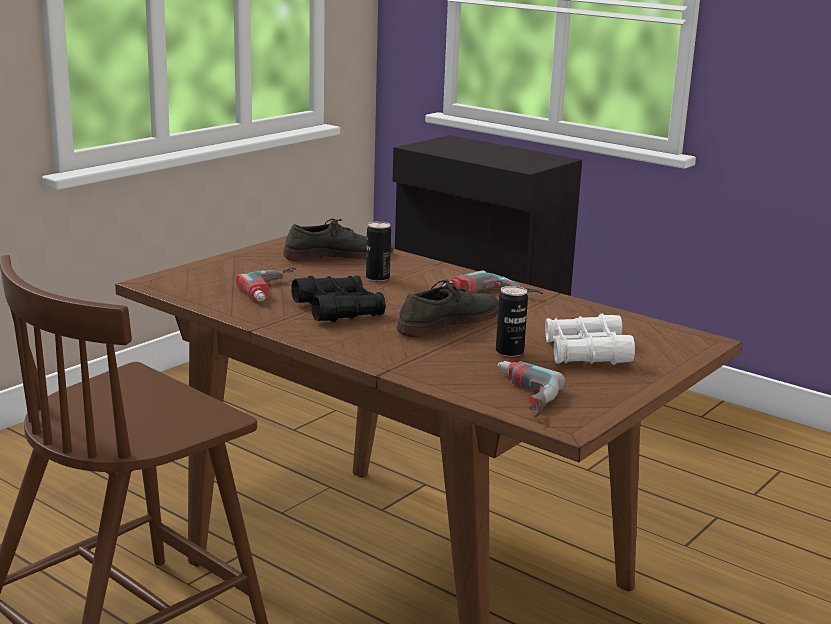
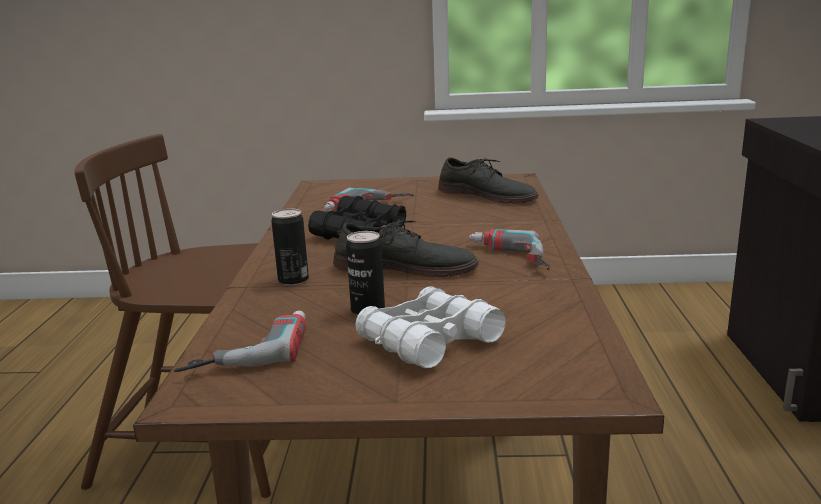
camera: 55 degrees right, 0 degrees up
(377, 278) = (463, 218): can -> can (293, 280)

